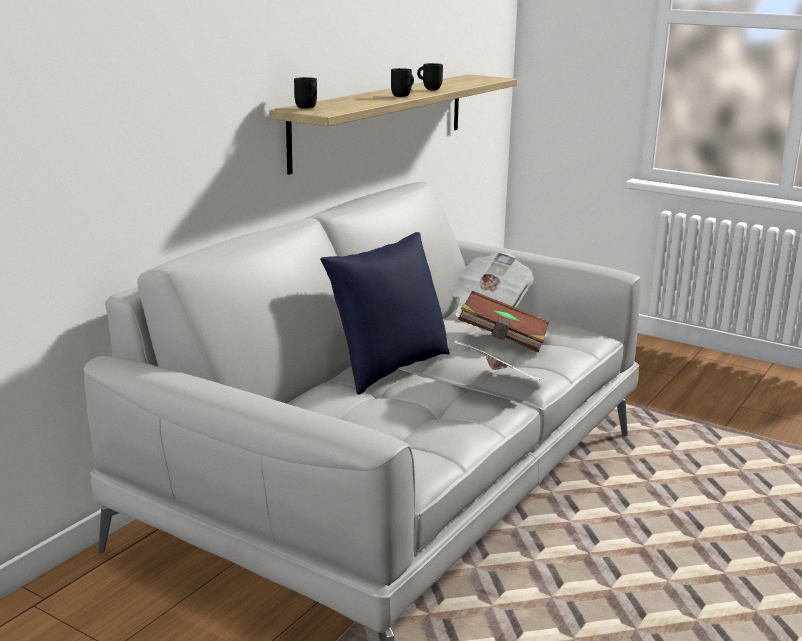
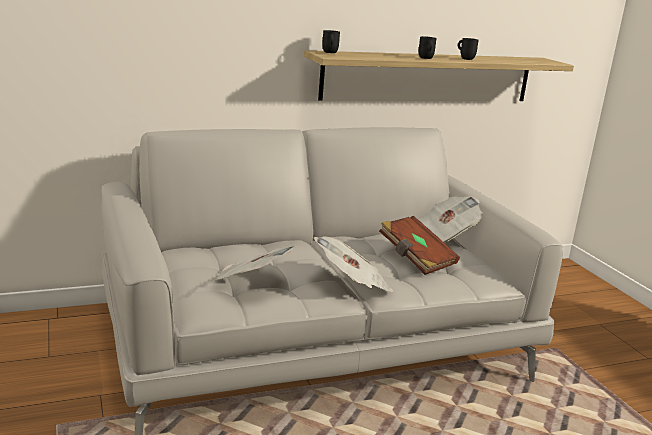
camera: 35 degrees right, 0 degrees up
(388, 369) = (305, 250): blue pillow -> none
(410, 423) = (252, 282): none -> newspaper

